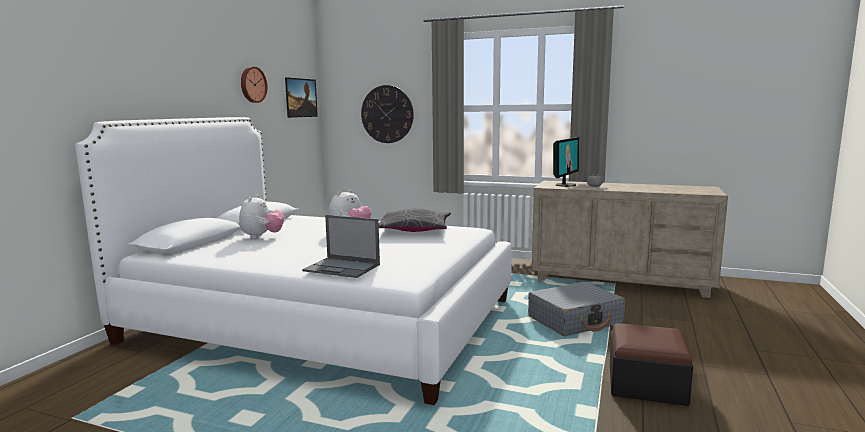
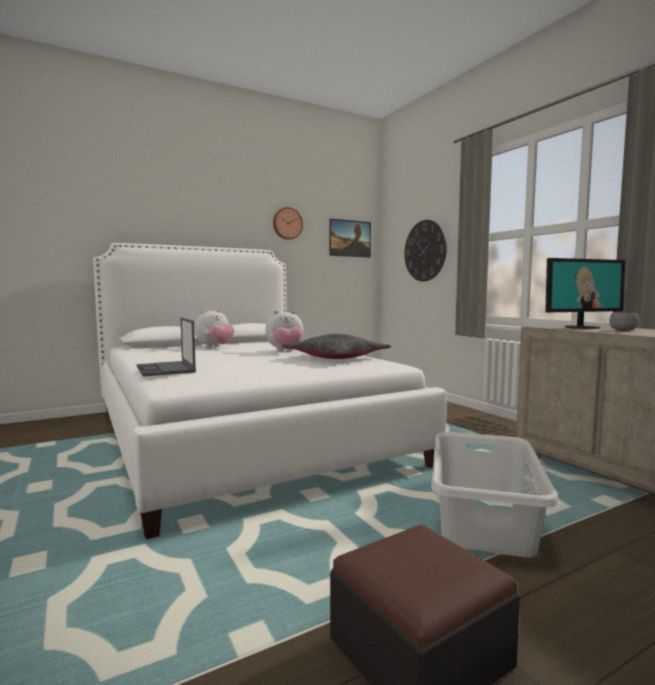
camera: 40 degrees right, 5 degrees down
(575, 320) = (485, 518): grey suitcase -> grey laundry basket

